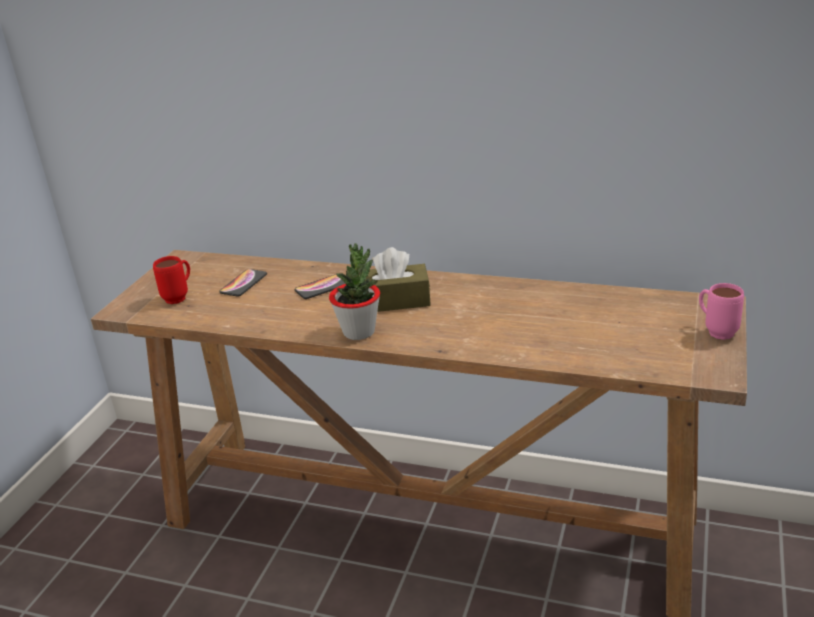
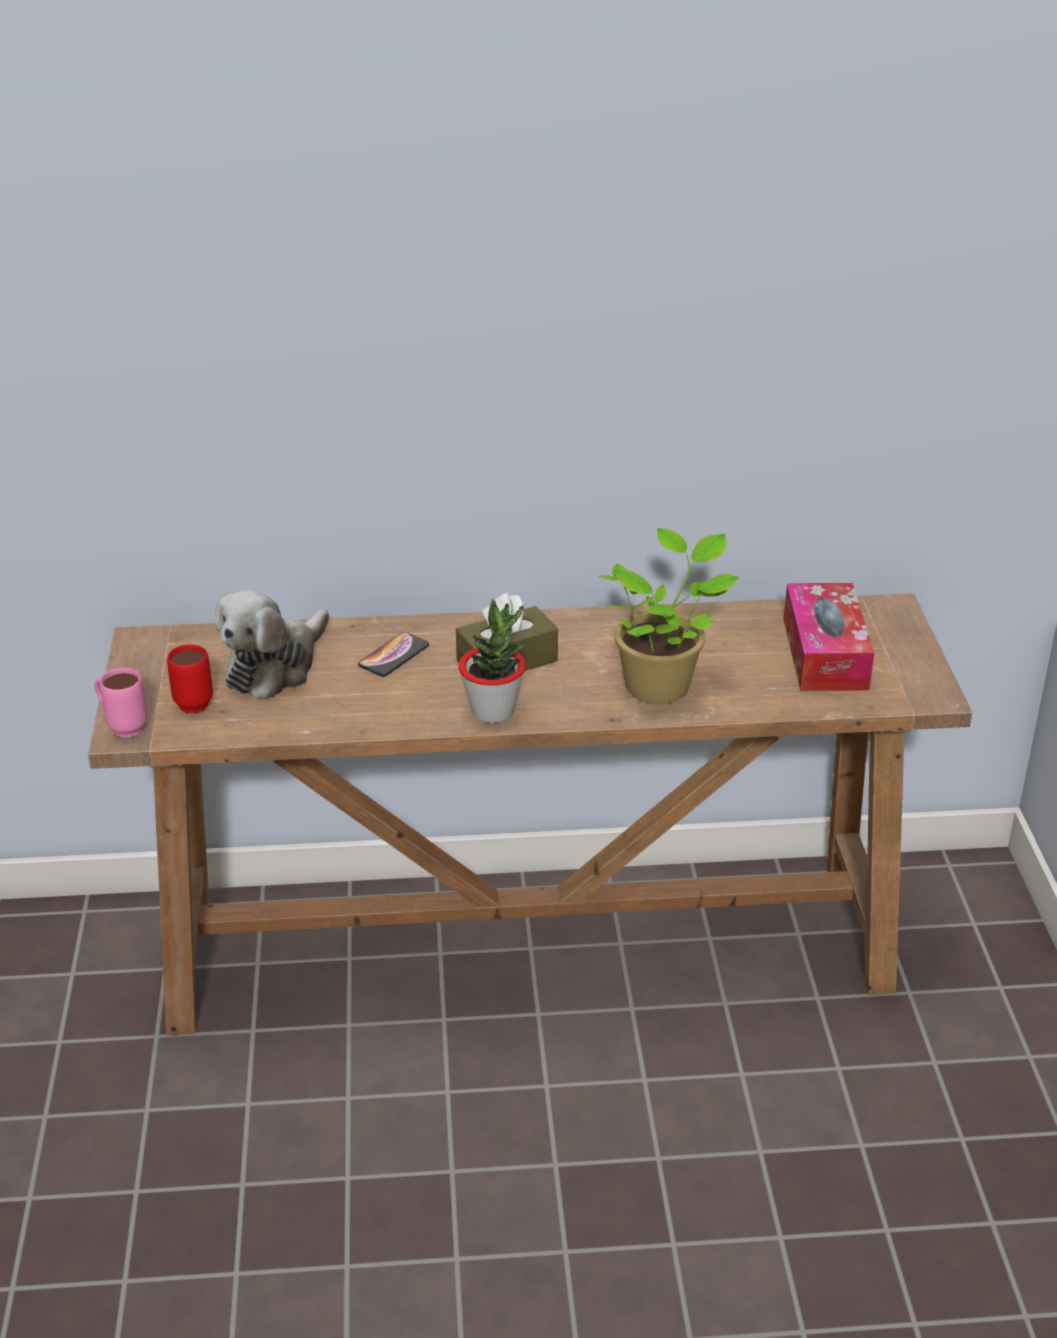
camera: 25 degrees left, 5 degrees up
(243, 283) = (275, 666): phone -> plush toy
(494, 332) = (661, 684): none -> potted plant
(641, 329) = (825, 653): none -> tissue box
(715, 331) = (905, 643): pink mug -> pink mug (122, 727)

